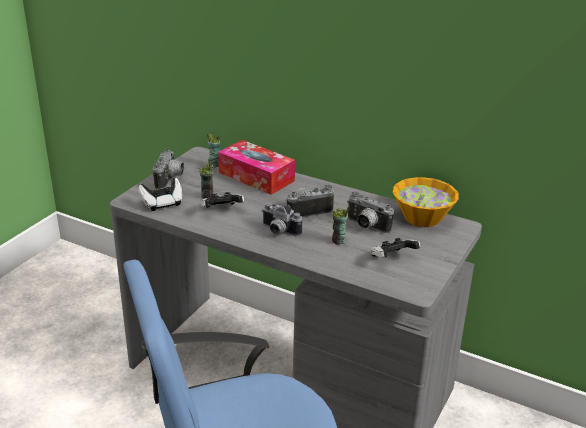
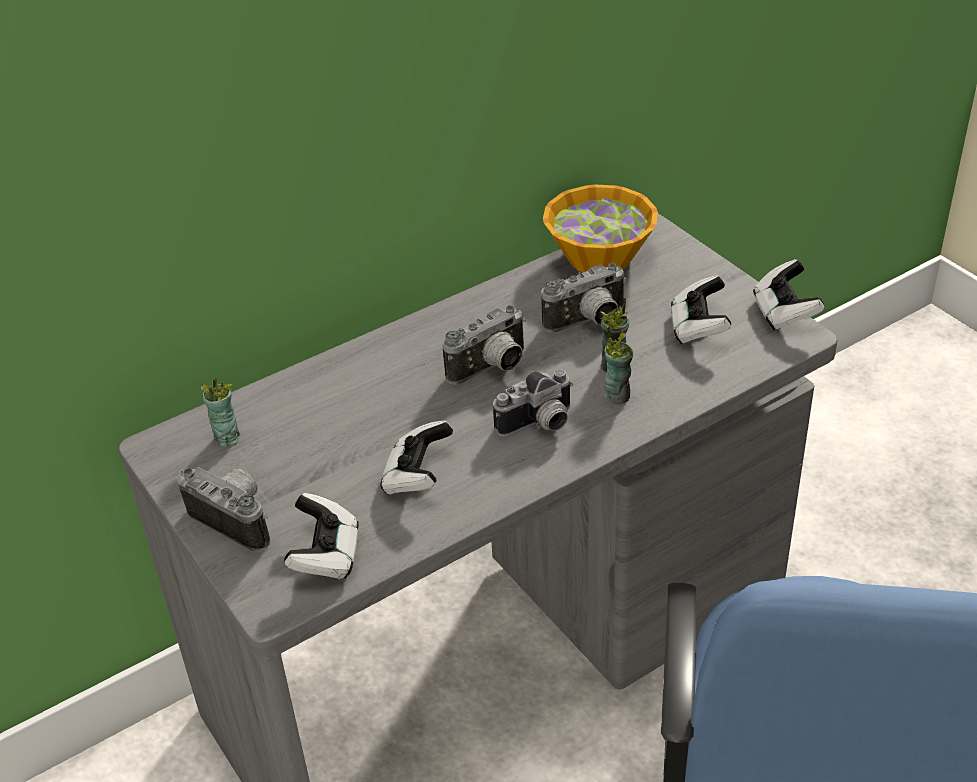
camera: 60 degrees left, 10 degrees up
(207, 196) = (347, 482): cup -> cup (617, 395)
(256, 177) = (323, 395): tissue box -> none
(307, 210) = (492, 369): camera -> camera turned 135 degrees counterclockwise
(432, 283) = (784, 313): none -> game controller

